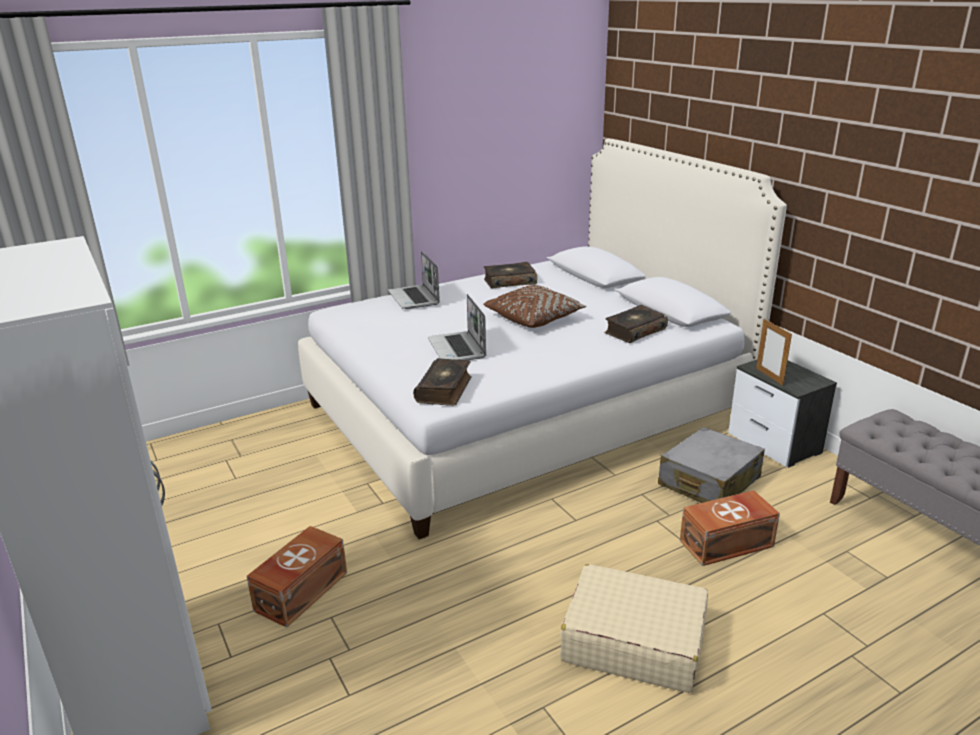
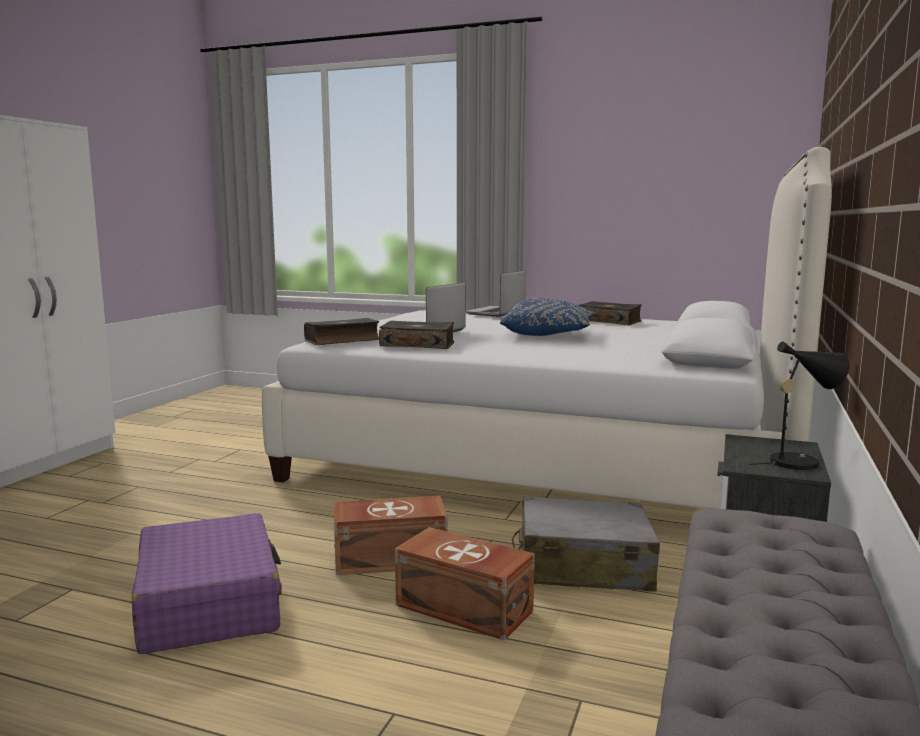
camera: 50 degrees right, 15 degrees down
(299, 592) = (161, 470): brown storage box -> brown storage box (388, 558)
(534, 318) = (548, 334): brown pillow -> blue pillow
(632, 641) = (209, 603): beige suitcase -> purple suitcase
(634, 331) = (608, 355): book -> book (417, 344)
(769, 376) = (739, 450): picture frame -> none
(801, 373) = (799, 462): none -> black table lamp

